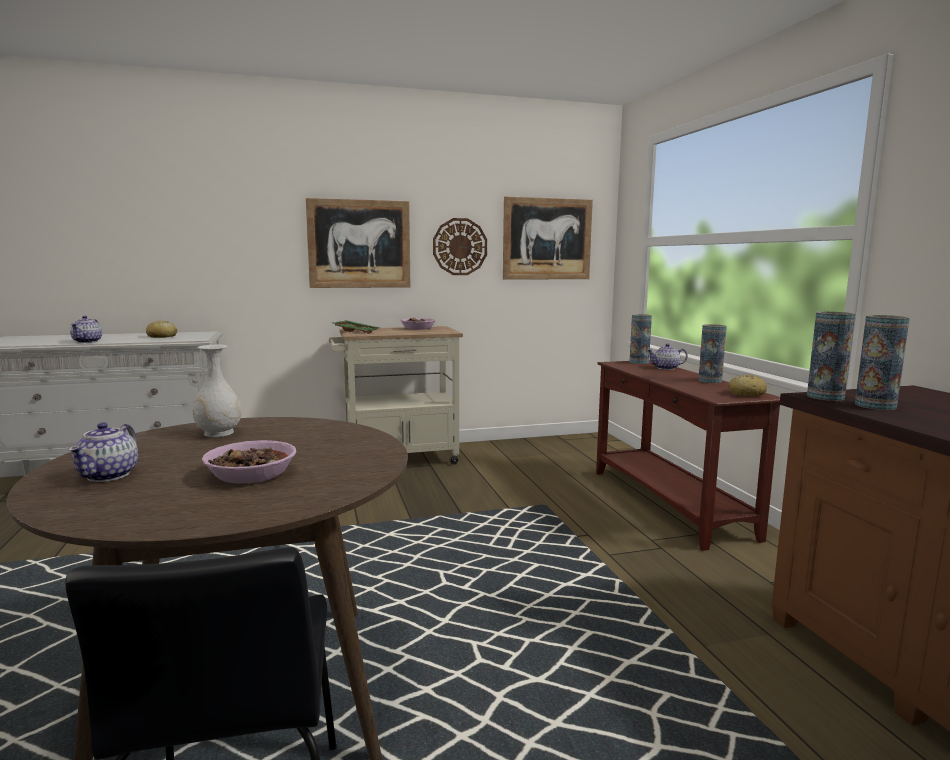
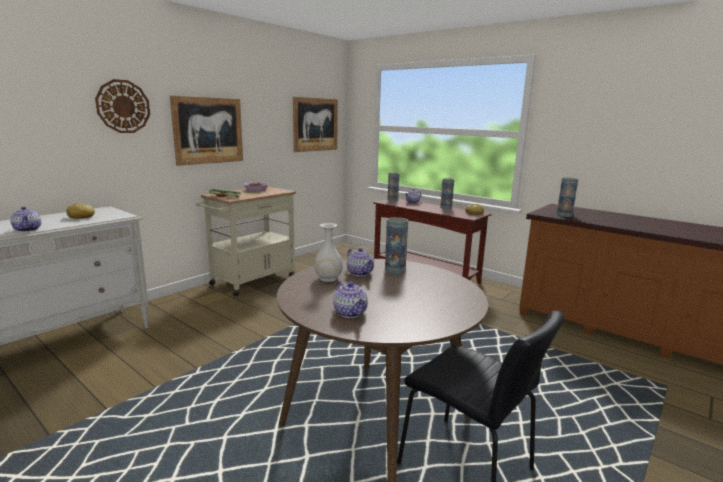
camera: 35 degrees left, 5 degrees up
(251, 474) = (412, 294): bowl -> none
(275, 435) = (360, 273): none -> teapot
(460, 247) = (269, 131): wall clock -> wall clock (123, 106)
(825, 396) = (542, 213): vase -> vase (395, 270)

